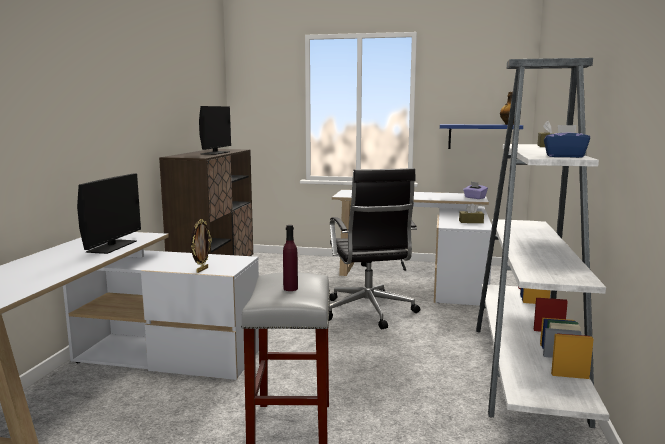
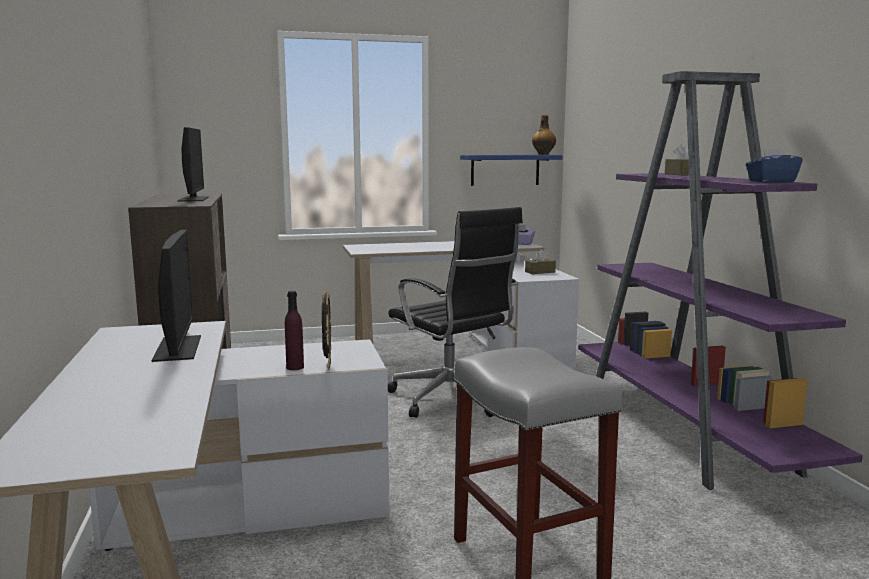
camera: 25 degrees left, 0 degrees up
(290, 288) = (537, 368): purple bottle -> purple bottle (295, 367)
(526, 371) = (687, 434): white bookcase -> purple bookcase

